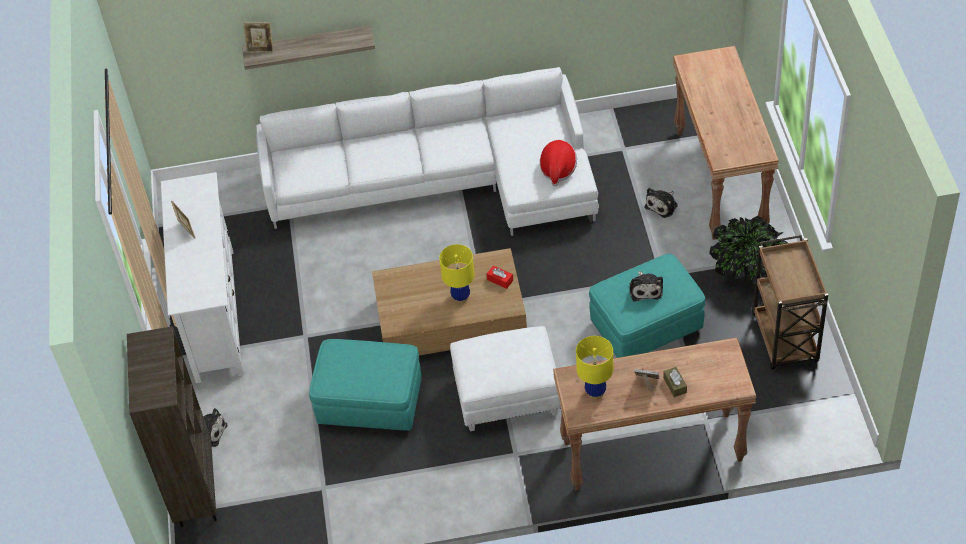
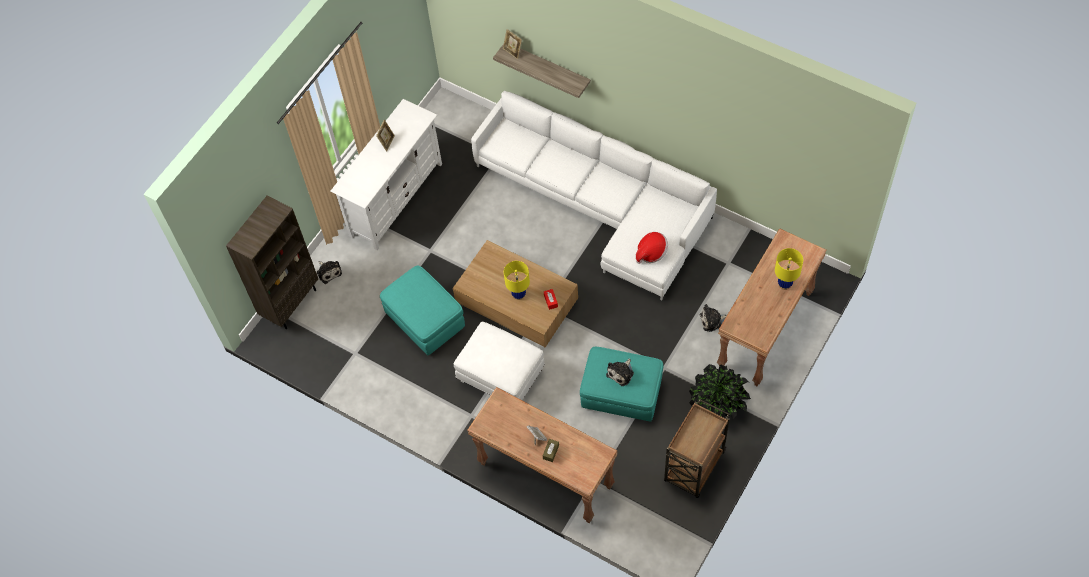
camera: 40 degrees right, 10 degrees up
(595, 392) = (504, 420): yellow table lamp -> yellow table lamp (784, 284)

